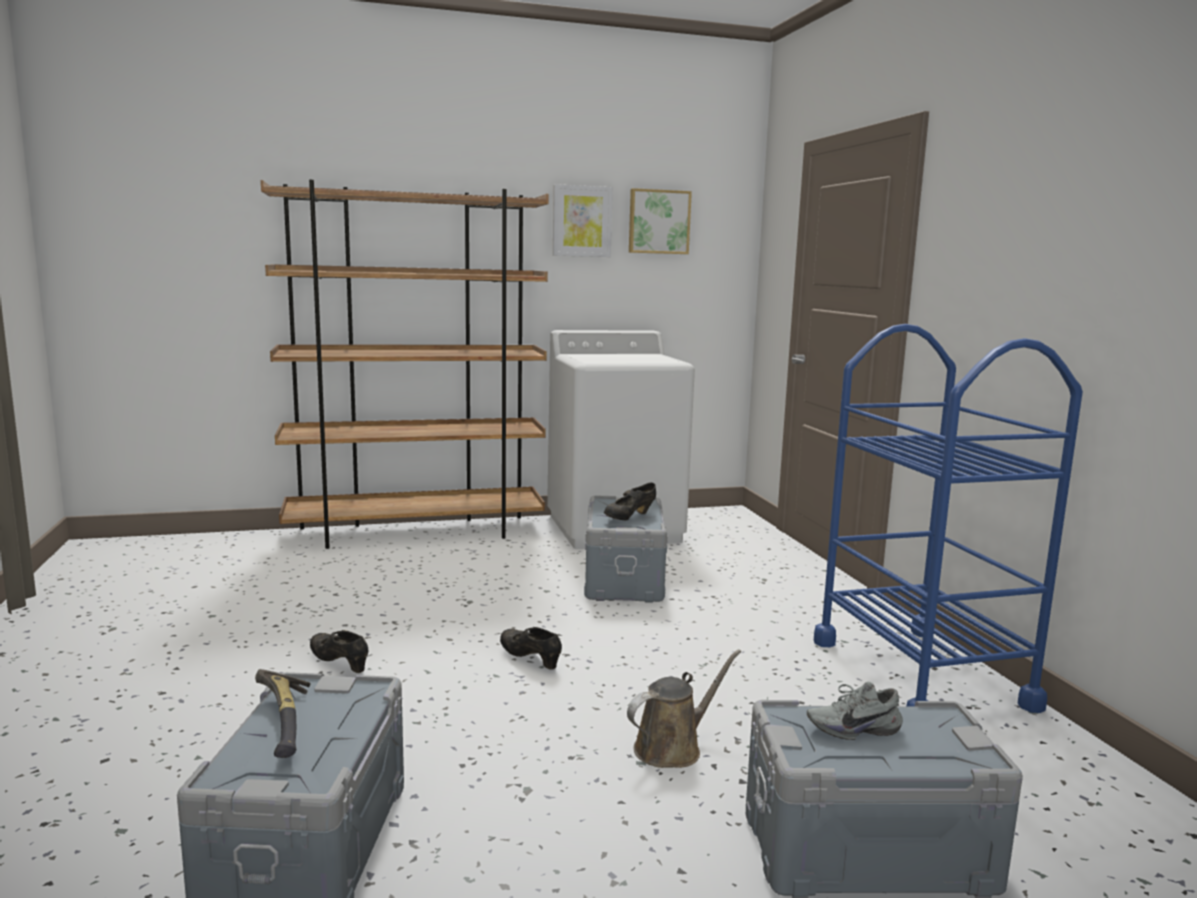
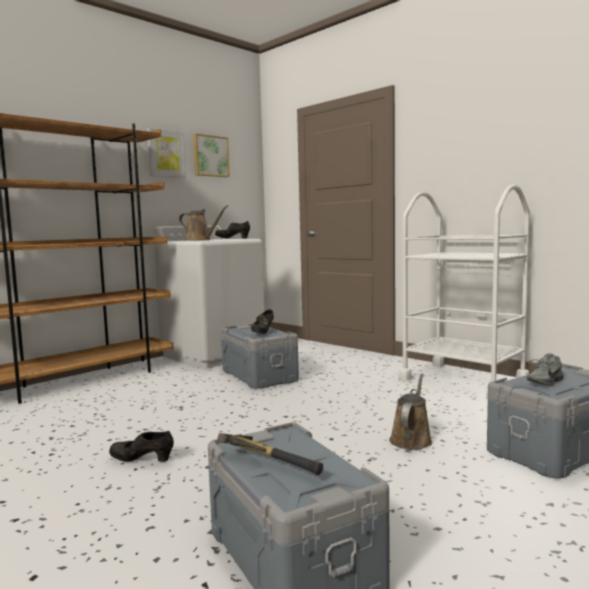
camera: 30 degrees left, 5 degrees down
(530, 659) = (268, 424): black shoe -> black shoe (232, 238)
(597, 359) = (200, 240): none -> brown watering can
(920, 673) = (463, 380): blue cart -> white cart

